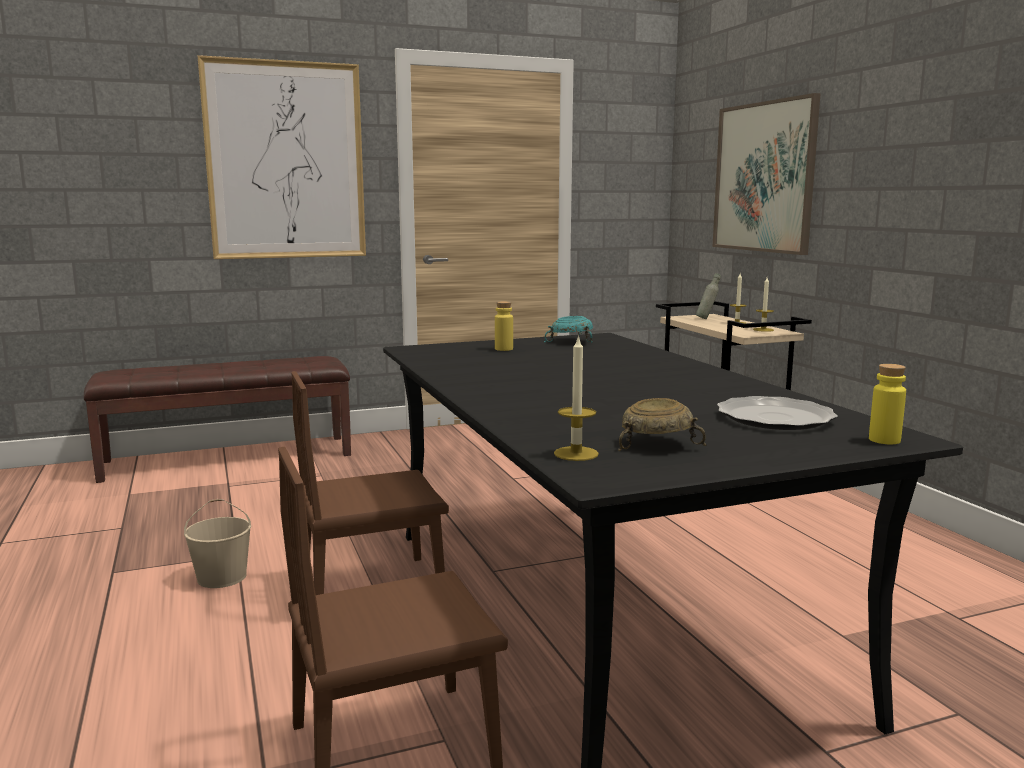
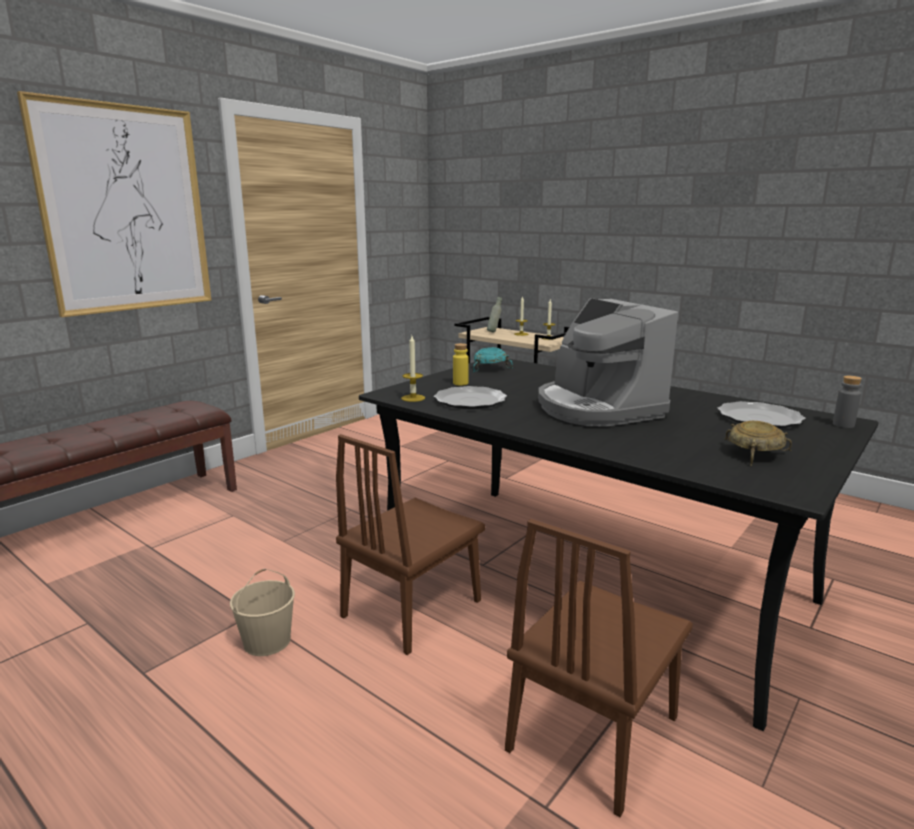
camera: 30 degrees left, 5 degrees up
(472, 362) = (470, 400): none -> plate
(576, 454) = (735, 475): candle -> candle (413, 398)
(590, 384) = (596, 408): none -> coffee machine
(764, 177) = (527, 223): picture -> none
(884, 440) = (843, 425): yellow bottle -> grey bottle

